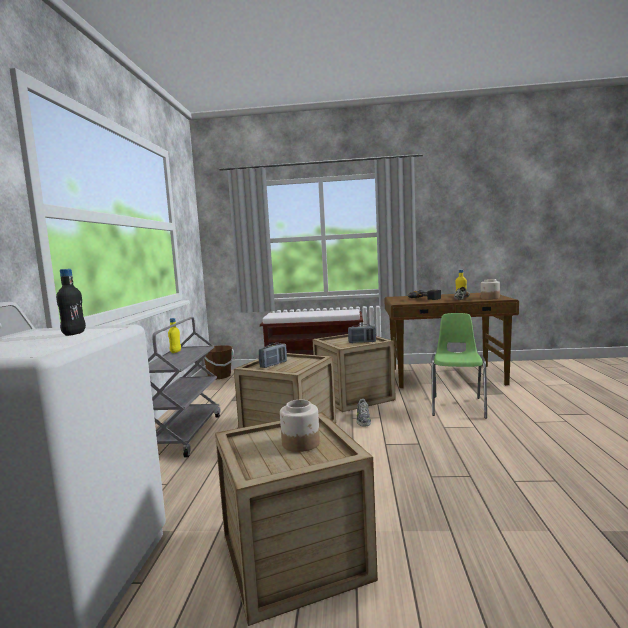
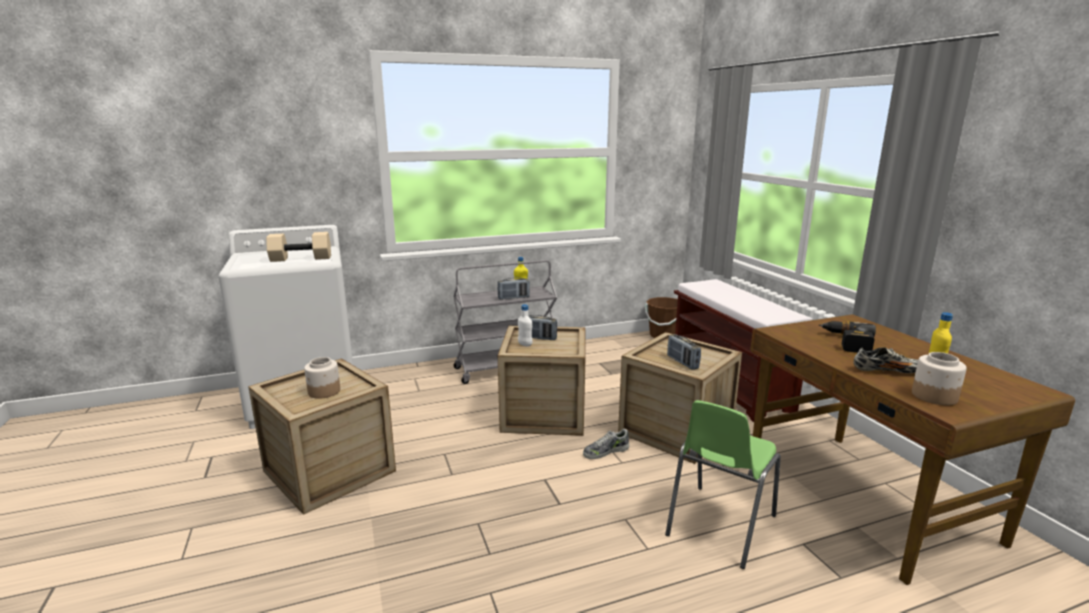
camera: 65 degrees right, 10 degrees up
(74, 333) = (302, 258): black bottle -> beige dumbbell
(190, 355) = (513, 298): none -> radio
(282, 368) = (525, 344): none -> white bottle
(458, 406) = (719, 525): green chair -> green chair turned 135 degrees clockwise

